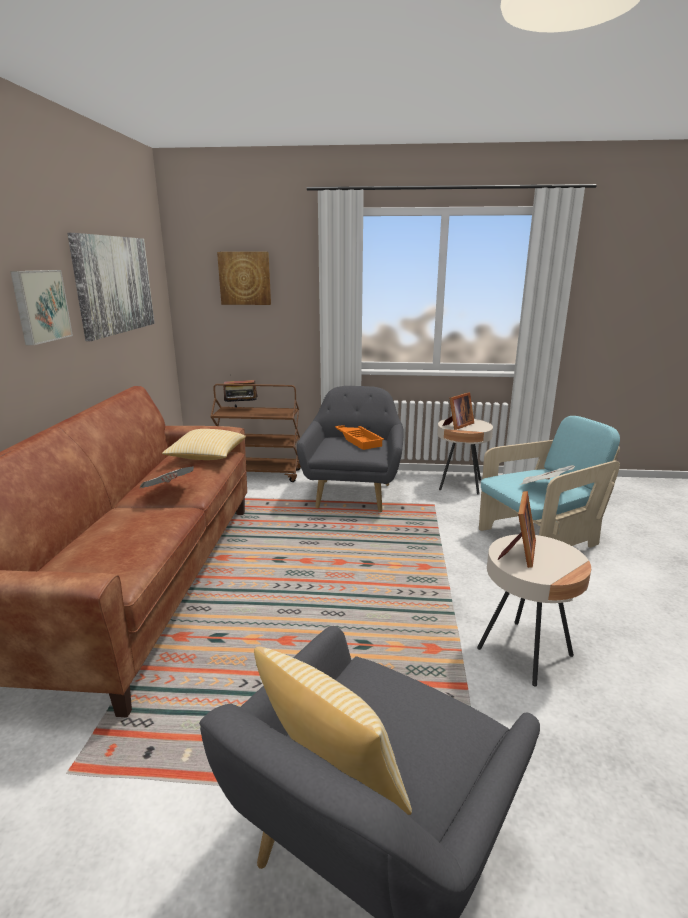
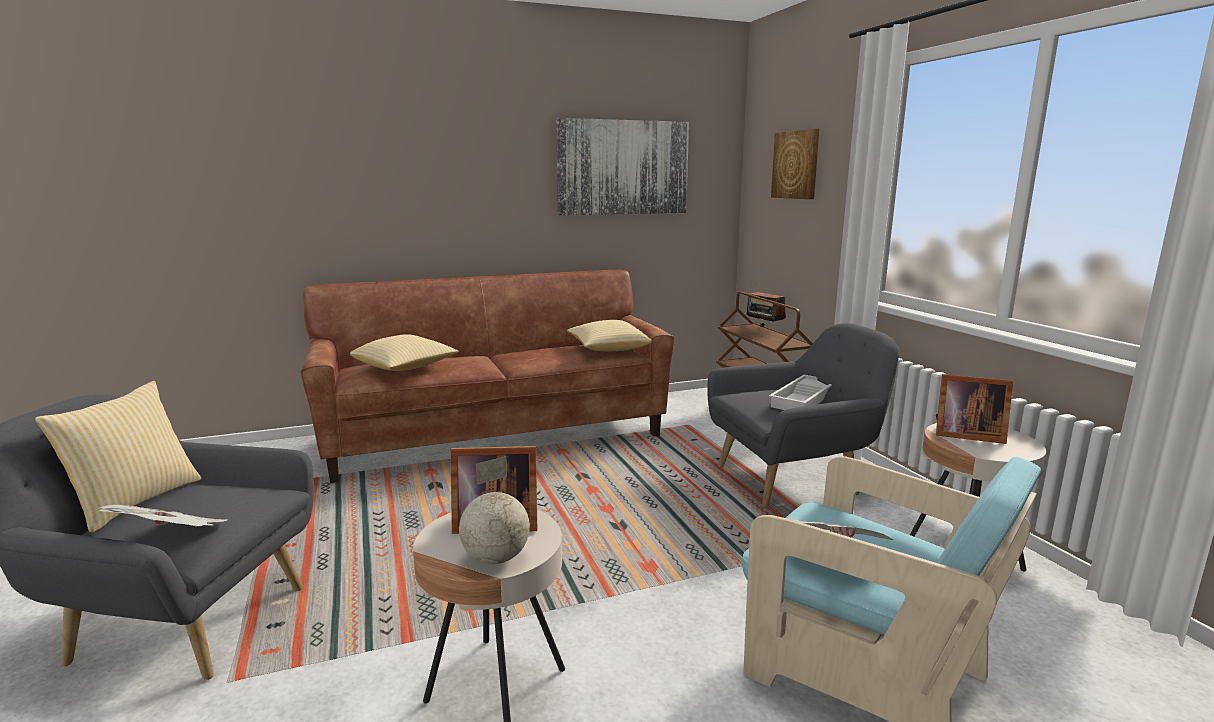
camera: 65 degrees right, 5 degrees down
(40, 306) = (500, 178): picture -> none
(125, 546) = (405, 368): none -> pillow
(168, 491) = (515, 356): newspaper -> newspaper (171, 540)
(359, 440) = (804, 399): orange tray -> white tray
(565, 558) = (495, 558): none -> globe

